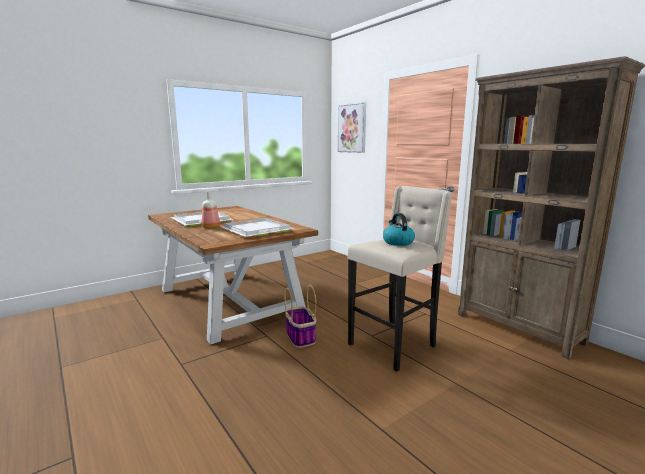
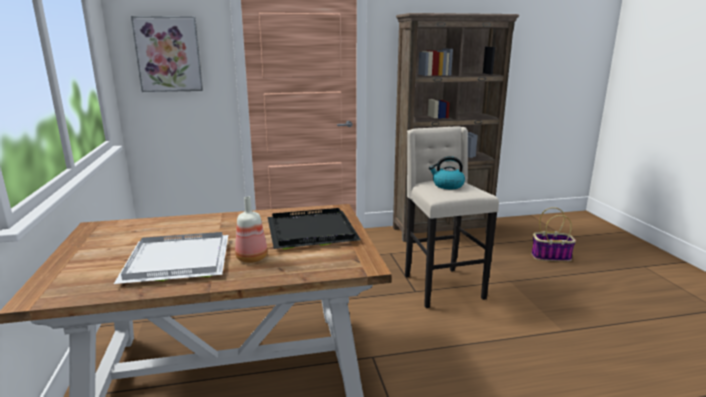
camera: 65 degrees left, 5 degrees up
(258, 230) = (312, 230): white tray -> black tray
(301, 337) = (392, 333): basket -> basket (551, 256)

